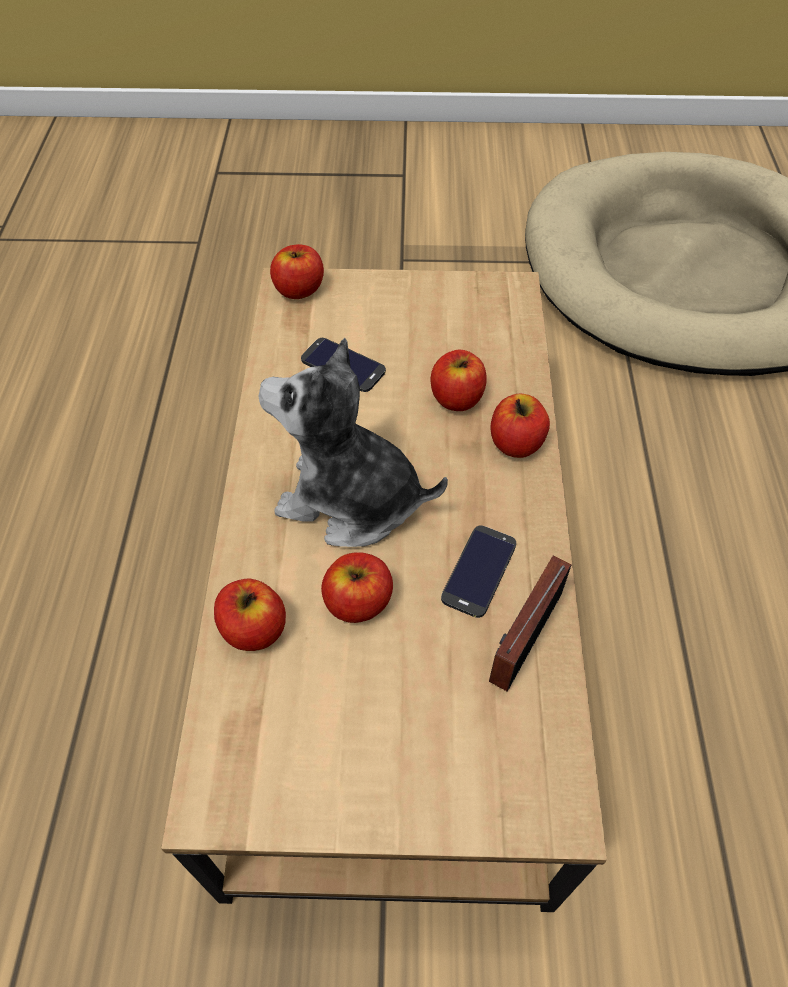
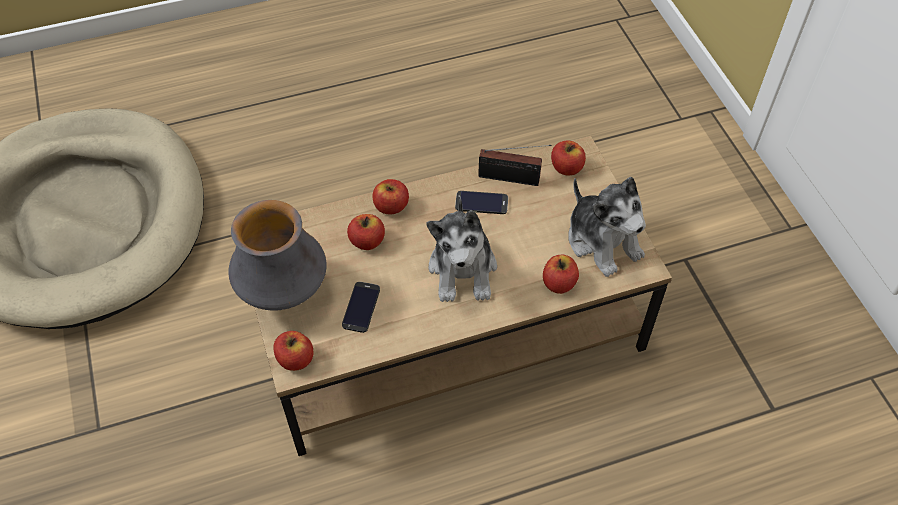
camera: 110 degrees left, 0 degrees up
(307, 748) = (603, 241): none -> plush toy
(358, 602) = (522, 246): apple -> apple (566, 168)
(405, 297) = (283, 293): none -> vase

